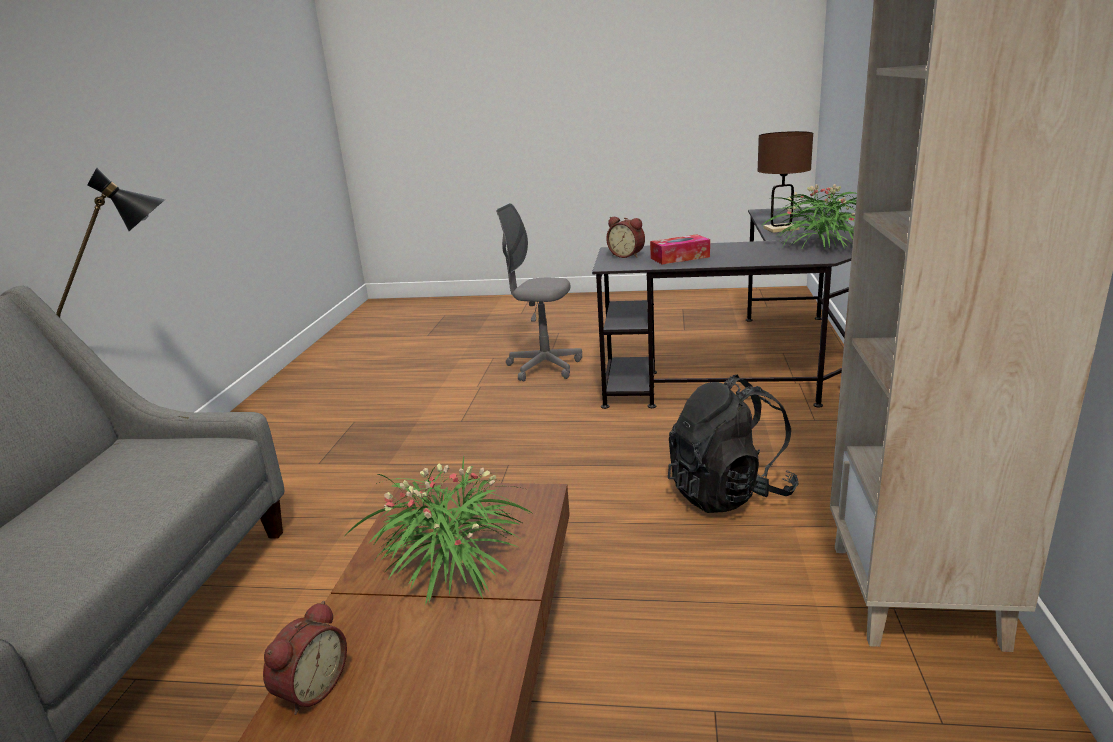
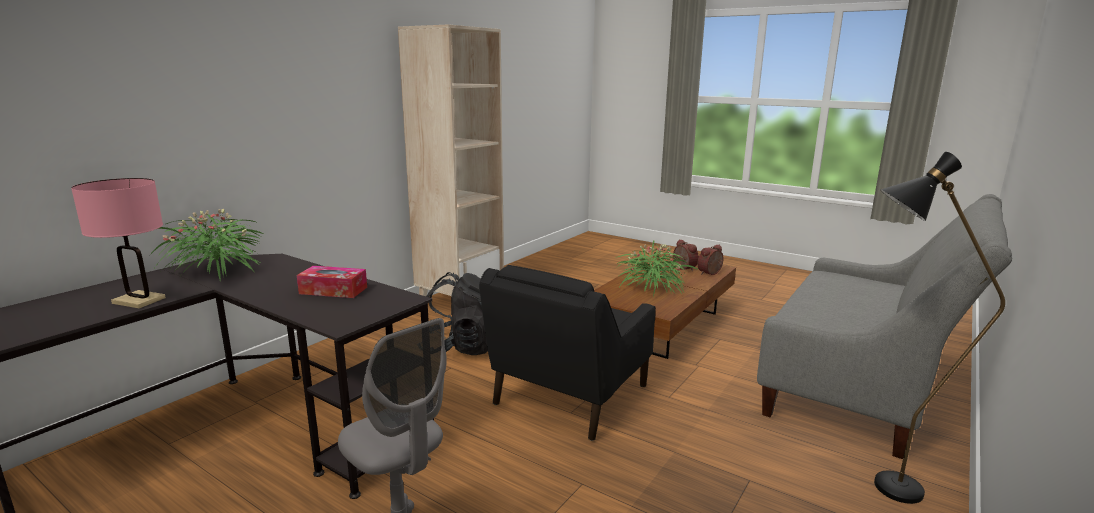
camera: 155 degrees left, 5 degrees down
(522, 479) = (569, 396): none -> black armchair
(627, 255) = (356, 310): alarm clock -> alarm clock (683, 268)
(781, 229) = (139, 300): brown table lamp -> pink table lamp

